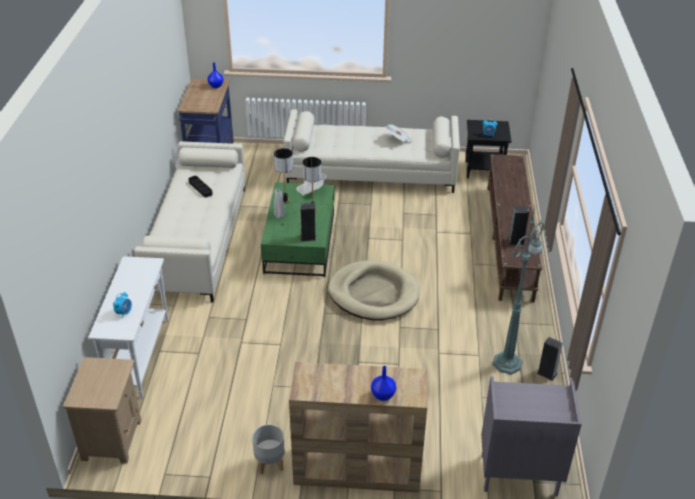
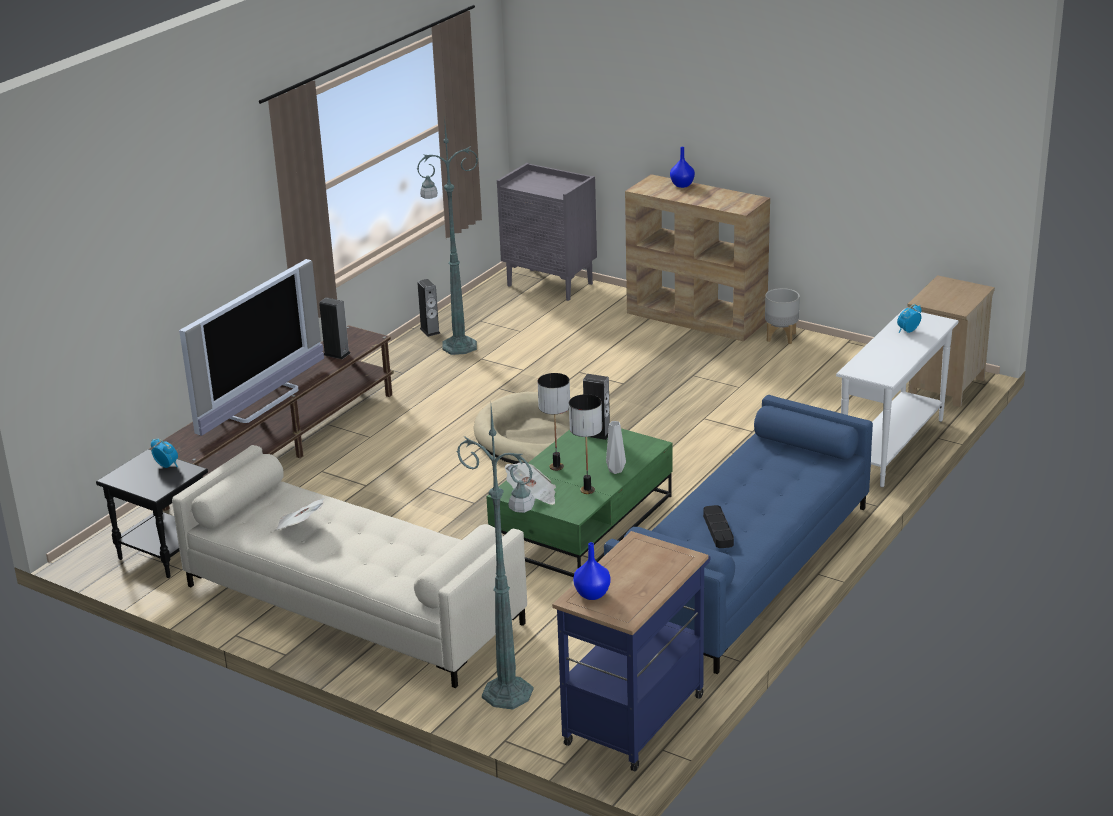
camera: 150 degrees left, 10 degrees down
(198, 239) = (743, 570): beige sofa -> blue sofa
(269, 157) = (510, 694): none -> green floor lamp
(509, 195) = (261, 402): none -> television

